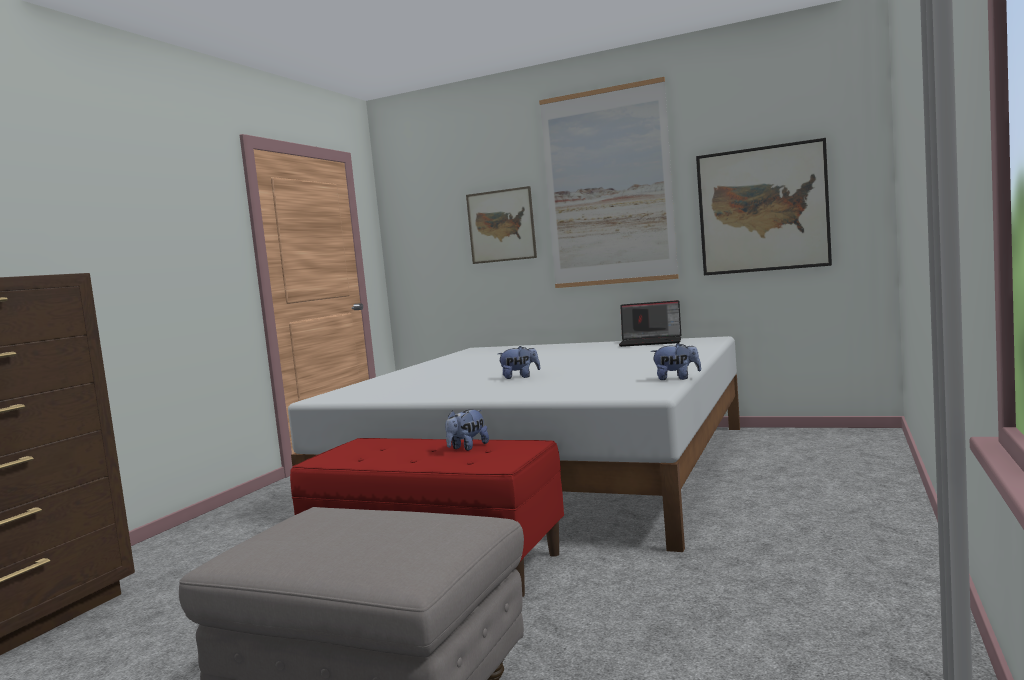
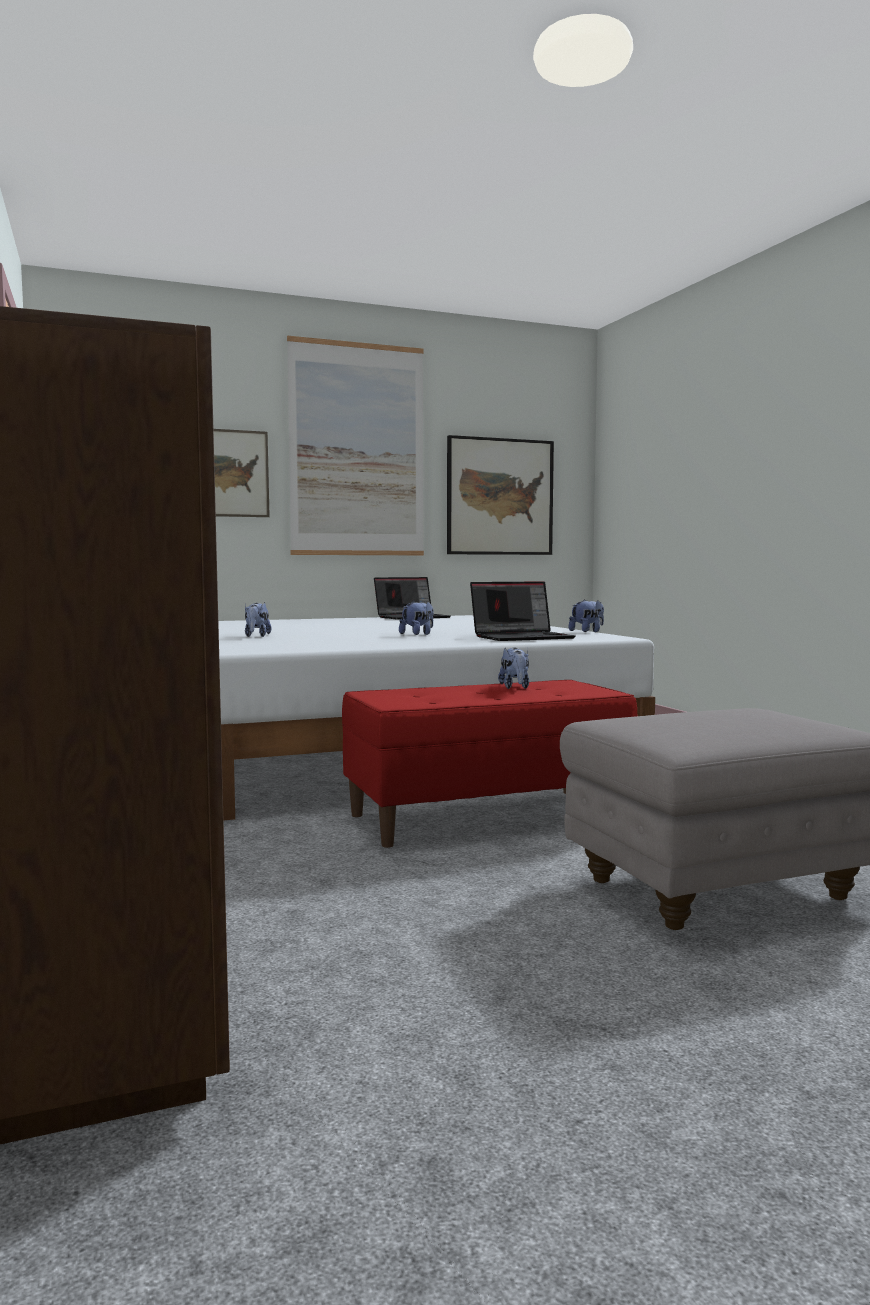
camera: 45 degrees left, 0 degrees up
(417, 374) = (256, 636): none -> plush toy
(569, 388) = (522, 637): none -> laptop

